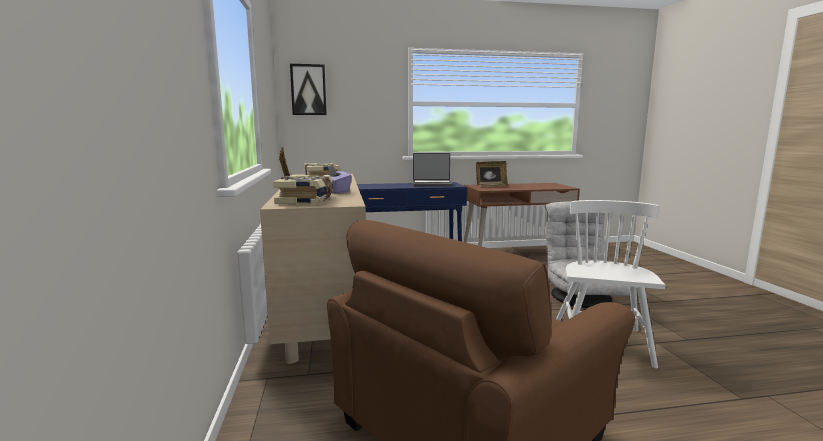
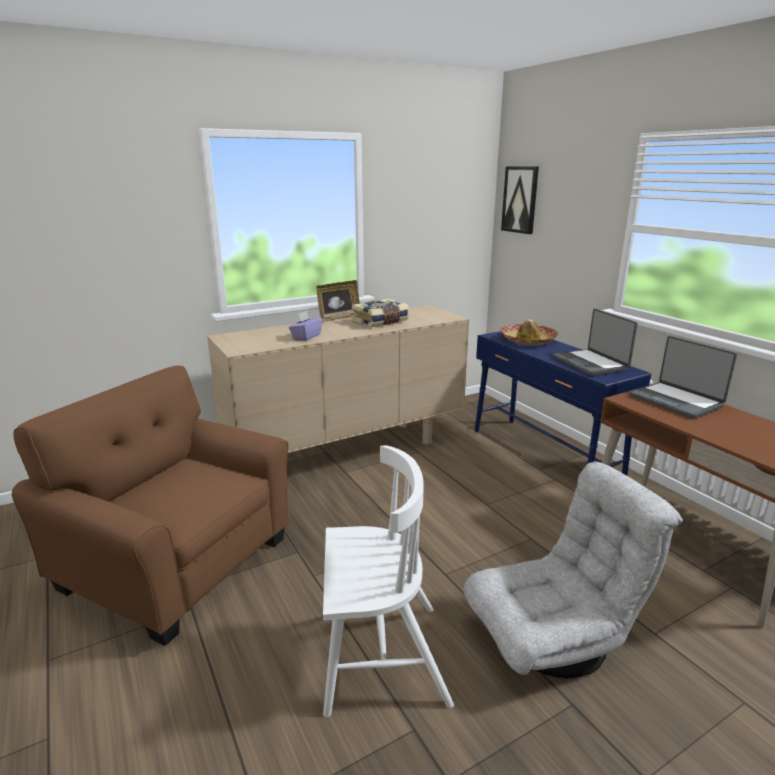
camera: 70 degrees right, 10 degrees up
(307, 200) = (249, 338): book -> none
(374, 185) = (527, 340): none -> hat
(491, 186) = (676, 401): picture frame -> laptop

